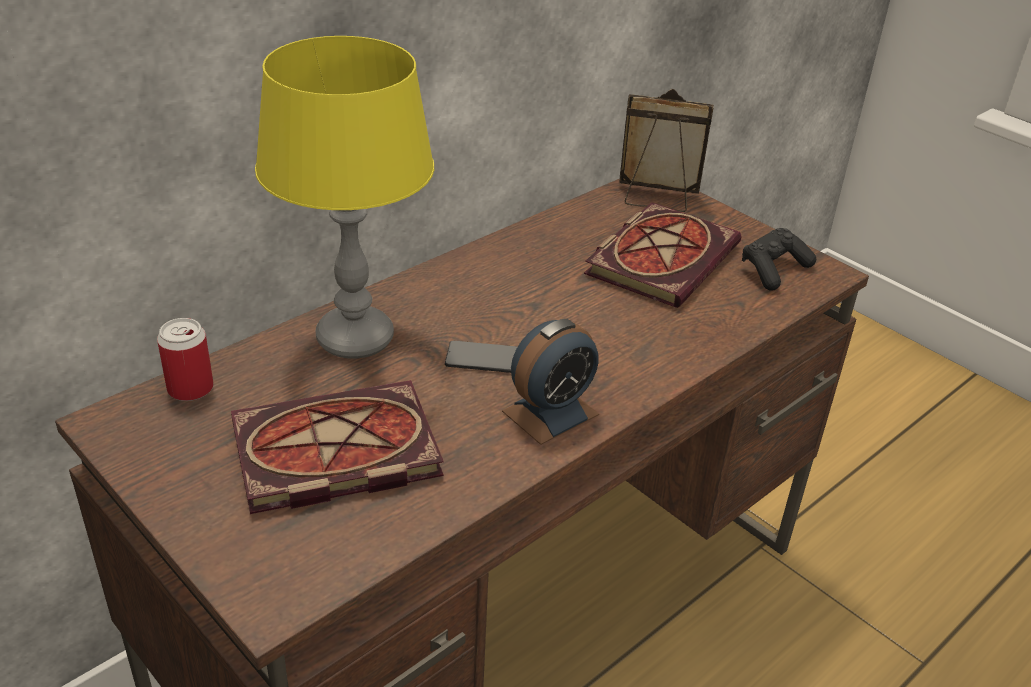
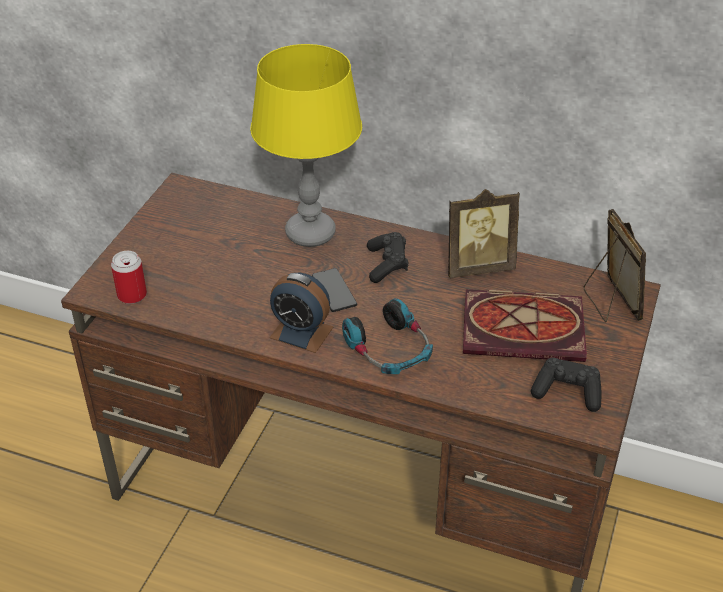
camera: 65 degrees right, 5 degrees up
(190, 388) = (223, 199): can -> can (132, 295)
(331, 455) = (206, 266): book -> none
(476, 304) = (387, 265): none -> black game controller
(534, 247) = (477, 266): none -> picture frame
(633, 356) = (389, 350): none -> headphones

